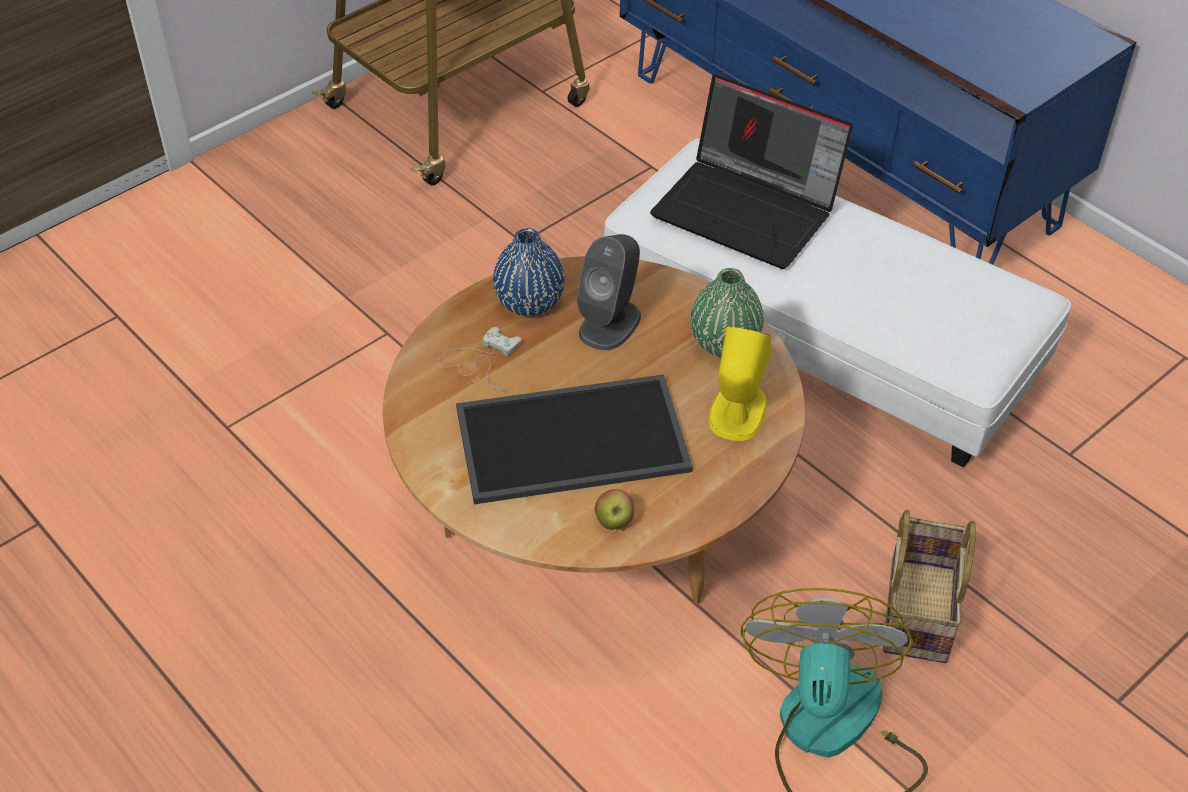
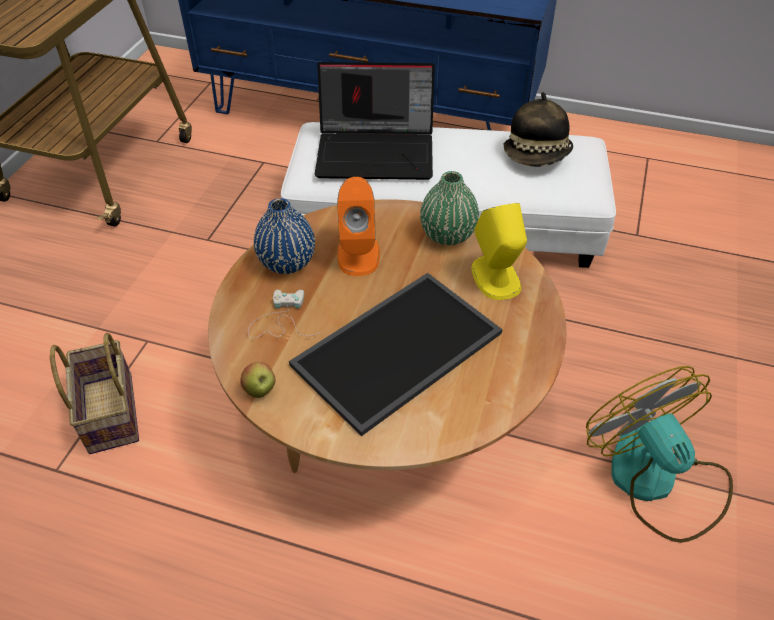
camera: 30 degrees left, 0 degrees up
(610, 323) = (358, 253): grey speaker -> orange speaker
(614, 522) = (478, 397): apple -> apple (260, 390)
(916, 607) = (634, 367): basket -> basket (108, 411)
(947, 291) = (537, 156): none -> hat

